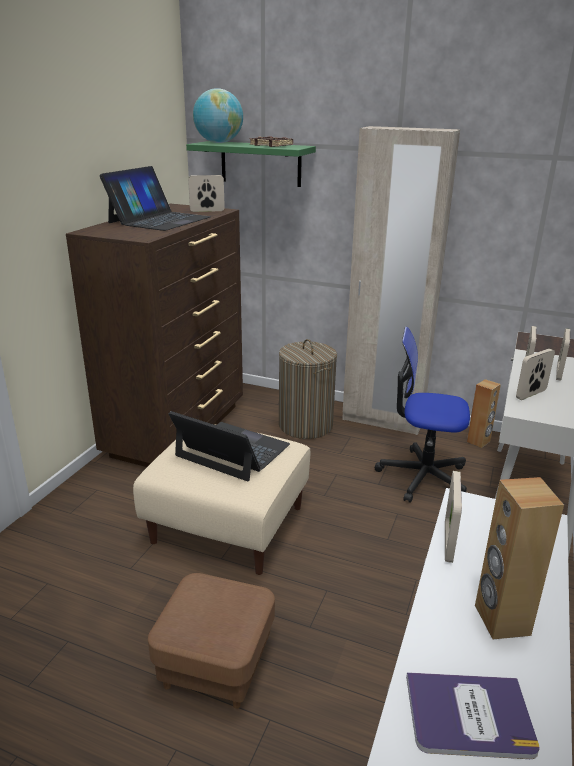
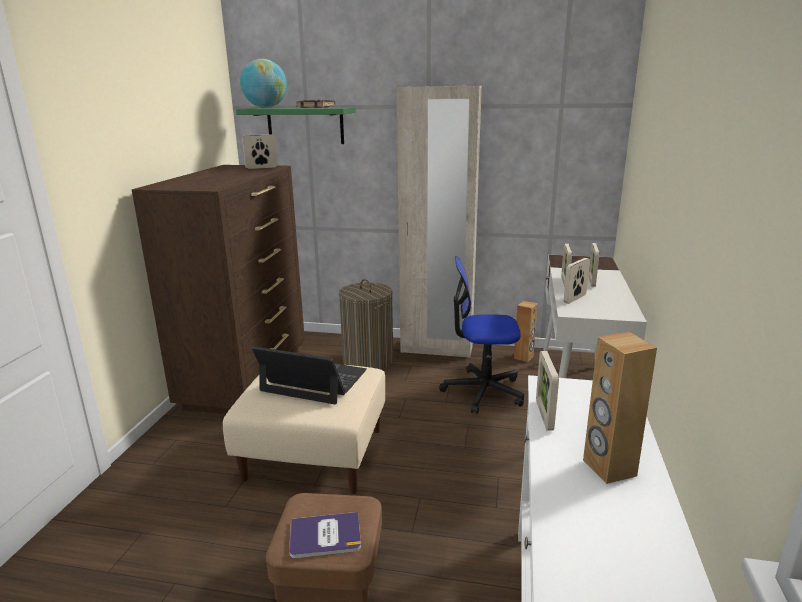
camera: 10 degrees left, 5 degrees down
(159, 220) = (219, 175): laptop -> none
(469, 716) = (607, 545): book -> book (325, 536)

